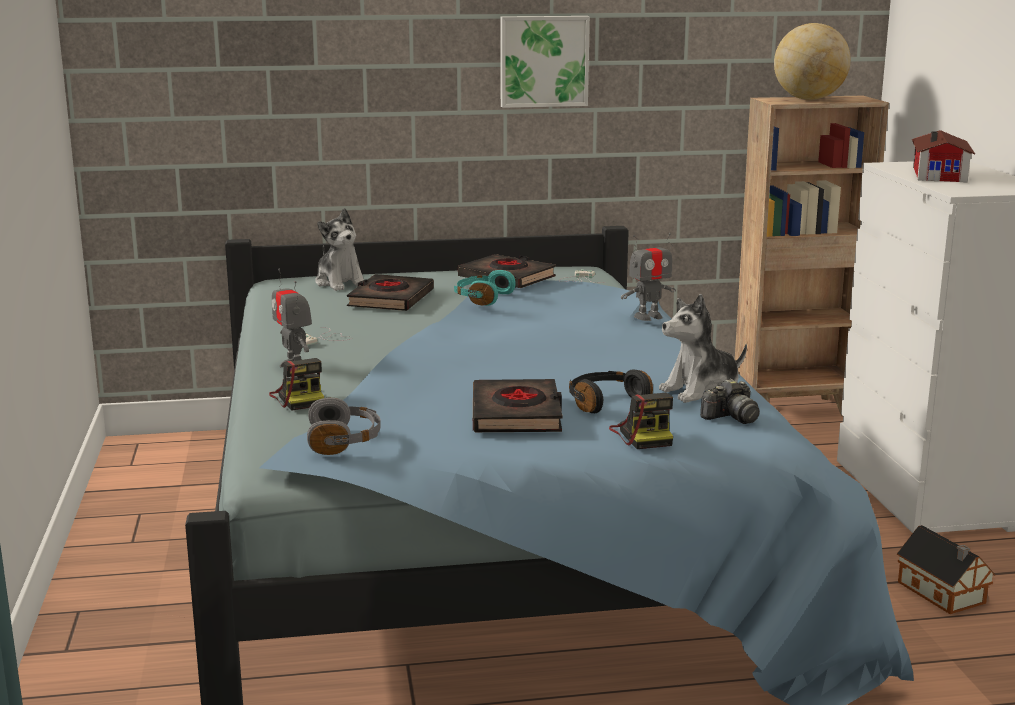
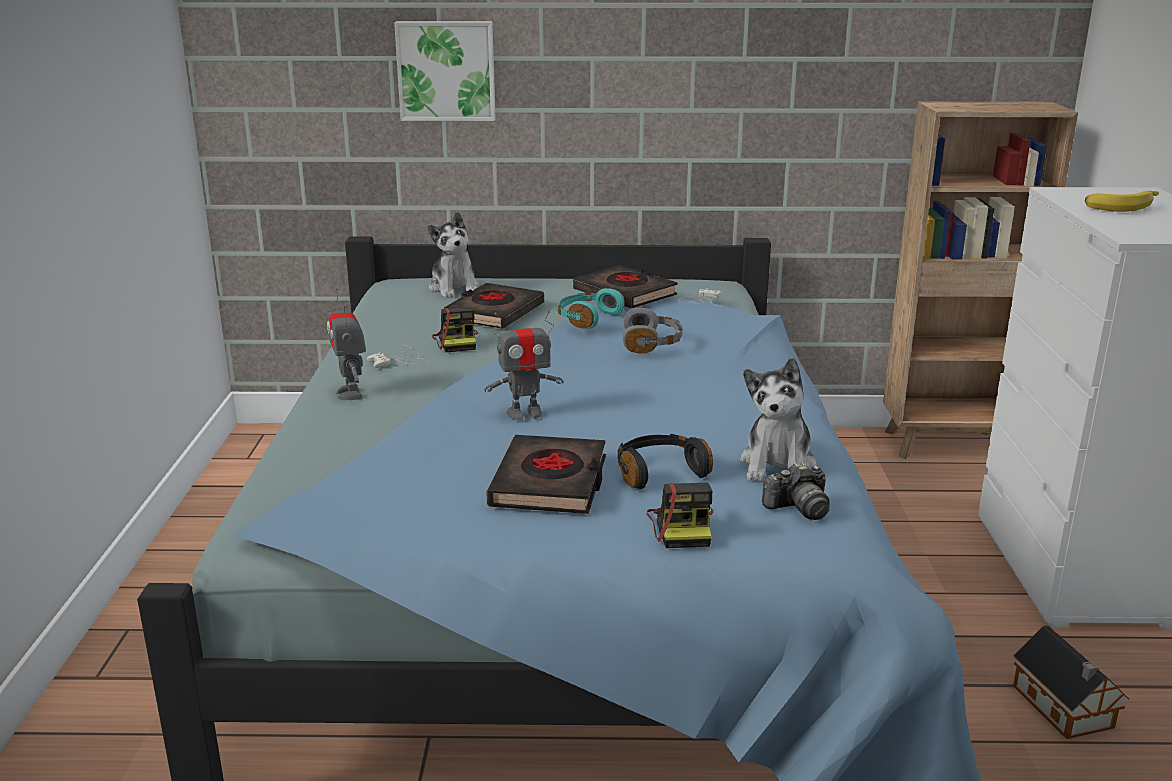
camera: 10 degrees right, 5 degrees up
(299, 399) = (333, 438): camera -> camera (457, 342)
(344, 441) = (342, 505): grey headphones -> grey headphones (652, 343)
(543, 61) = (685, 56): picture -> picture (446, 70)
(648, 317) = (758, 354): toy robot -> toy robot (525, 413)
(701, 391) = (778, 465): plush toy -> plush toy turned 60 degrees counterclockwise
(809, 99) = (984, 105): globe -> none
(941, 174) = (1120, 207): toy house -> banana

